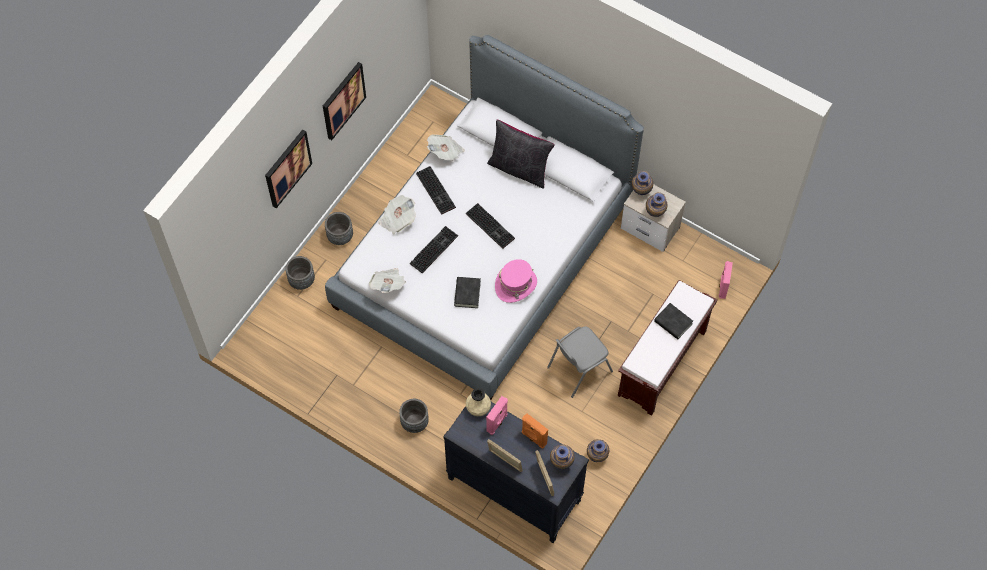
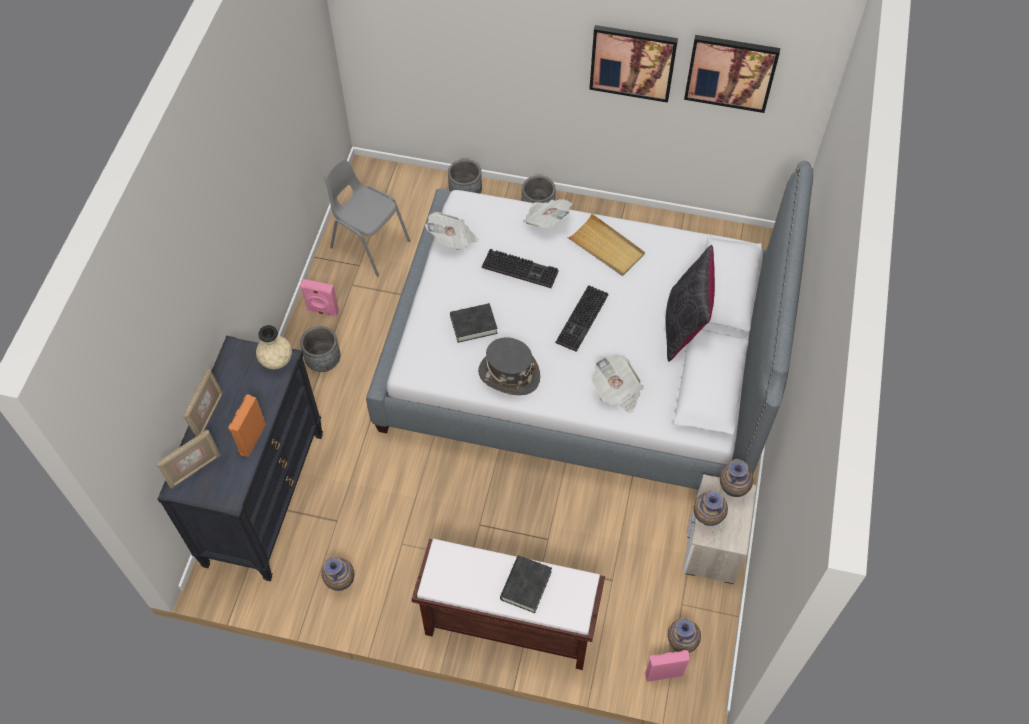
camera: 70 degrees right, 5 degrees down
(287, 168) = (510, 41): picture -> picture (731, 72)
(437, 191) = (606, 247): keyboard -> beige tray
(445, 152) = (666, 239): newspaper -> newspaper (617, 391)
(497, 423) = (262, 389): pink speaker -> pink speaker (322, 311)
(516, 285) = (509, 374): pink hat -> grey hat
(561, 463) = (222, 483): vase -> vase (680, 643)
(578, 369) = (461, 520): grey chair -> grey chair (369, 244)

